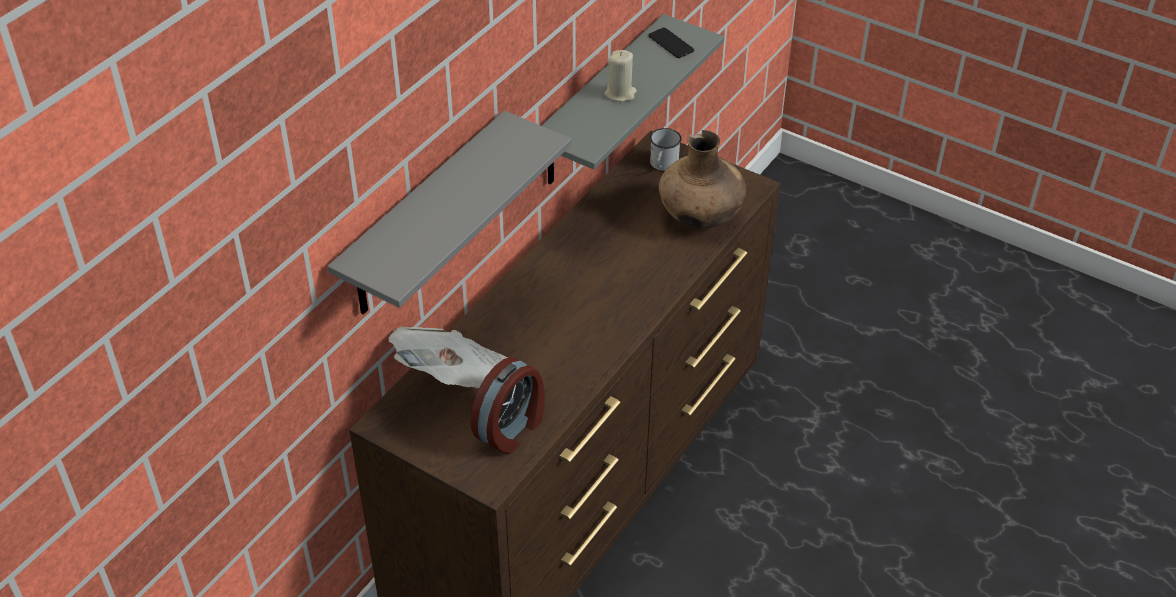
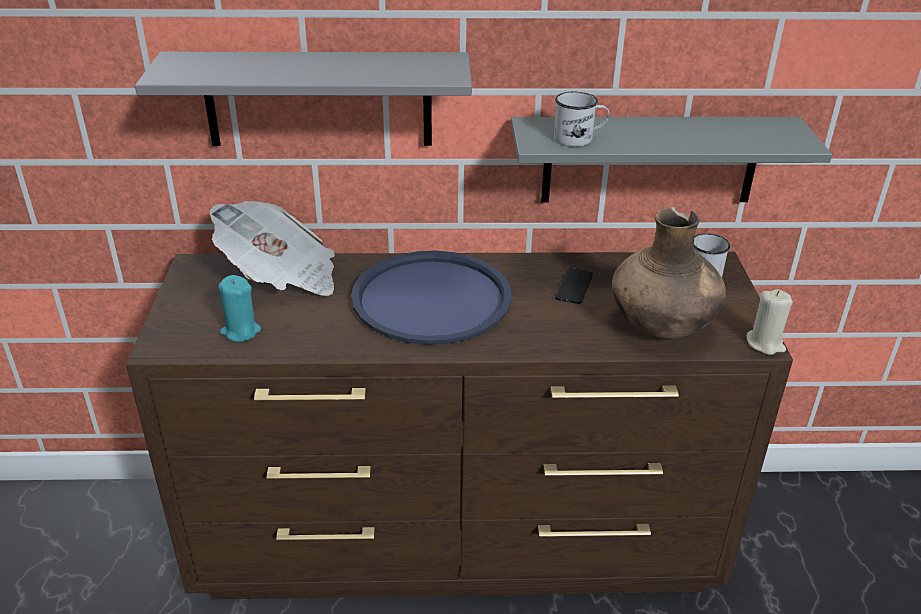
camera: 55 degrees right, 10 degrees down
(511, 429) = (240, 331): alarm clock -> turquoise candle
(565, 307) = (431, 298): none -> blue tray
(600, 124) = (579, 138): none -> white mug
(620, 93) = (641, 133): beige candle -> beige candle (765, 343)
(671, 43) = (763, 132): phone -> phone (574, 286)

